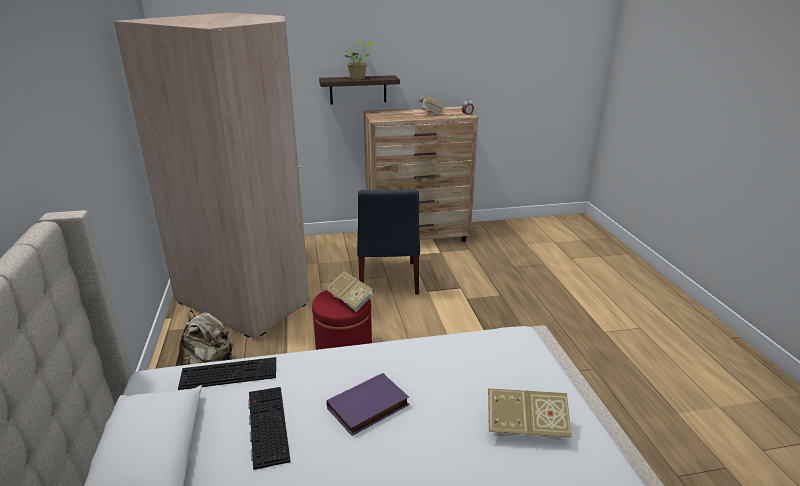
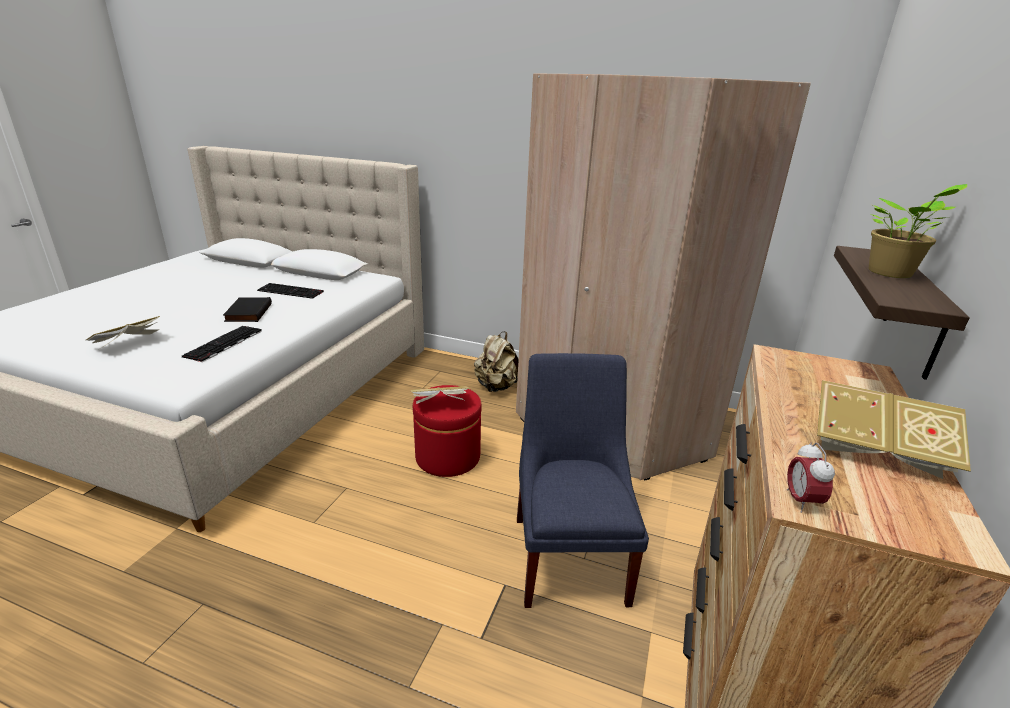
camera: 120 degrees right, 0 degrees up
(230, 373) = (351, 291): keyboard -> keyboard (224, 344)
(368, 408) = (247, 312): purple book -> black book
(387, 280) = (570, 553): blue chair -> blue chair turned 60 degrees clockwise

